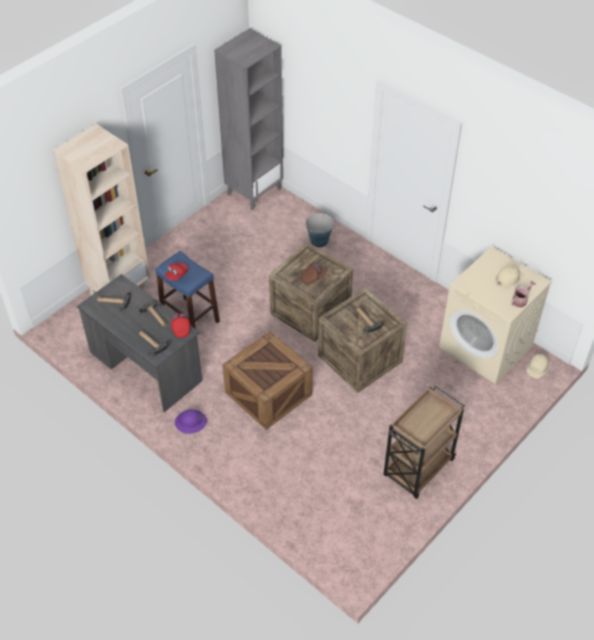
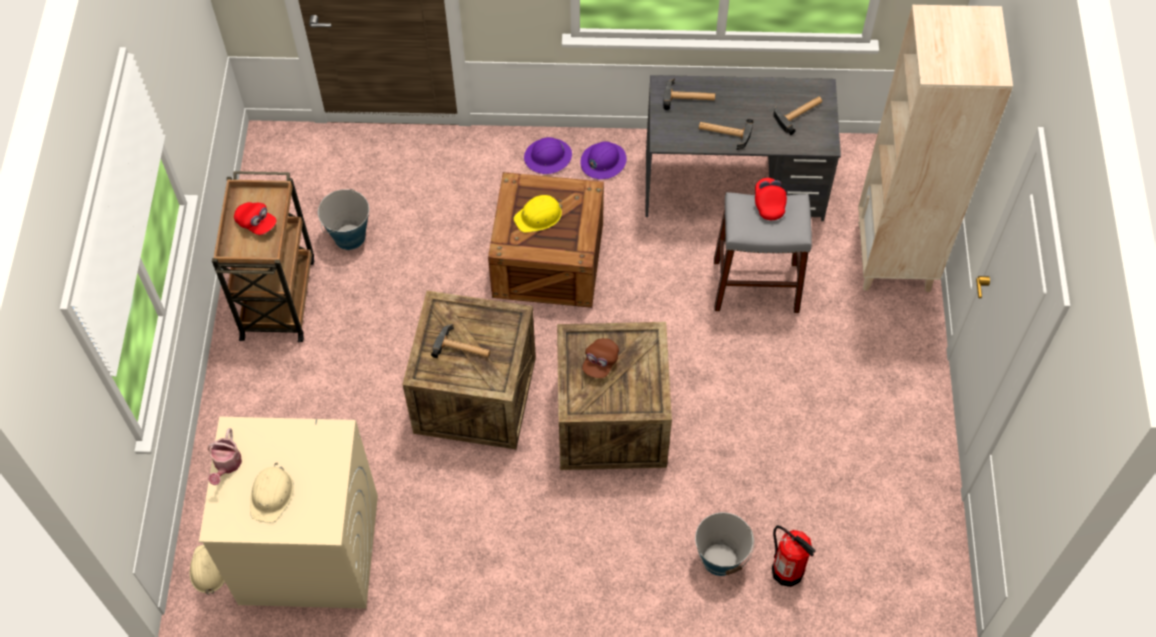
camera: 140 degrees right, 10 degrees up
(181, 328) = (676, 139): red cap -> red cap (256, 223)
(190, 319) = (755, 285): blue stool -> grey stool
(214, 444) = (548, 157): none -> purple hard hat
(254, 191) = (924, 582): grey bookcase -> none
(269, 368) = (539, 216): none -> yellow hard hat
(298, 223) = (787, 570): none -> fire extinguisher
(355, 475) = (349, 237): none -> bucket

